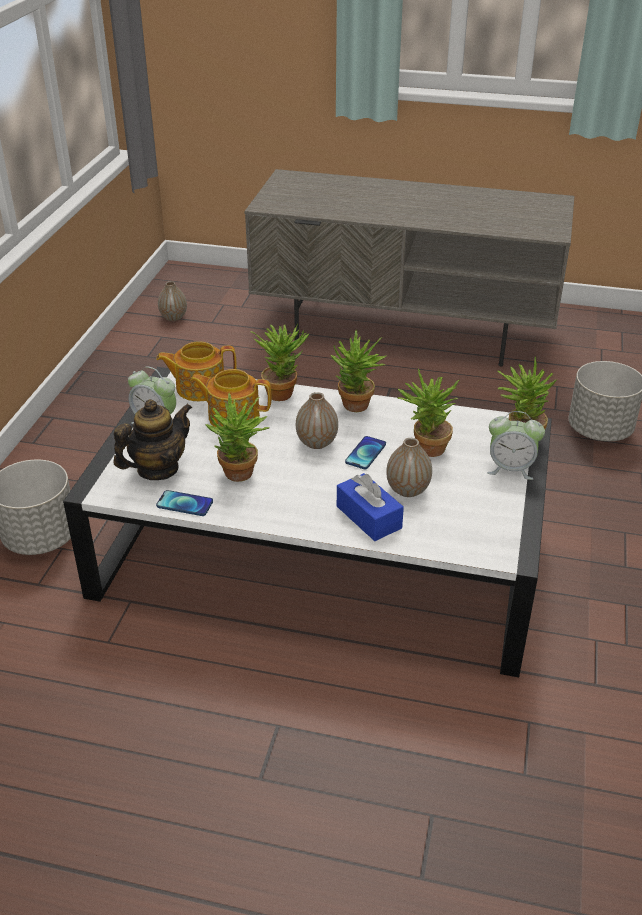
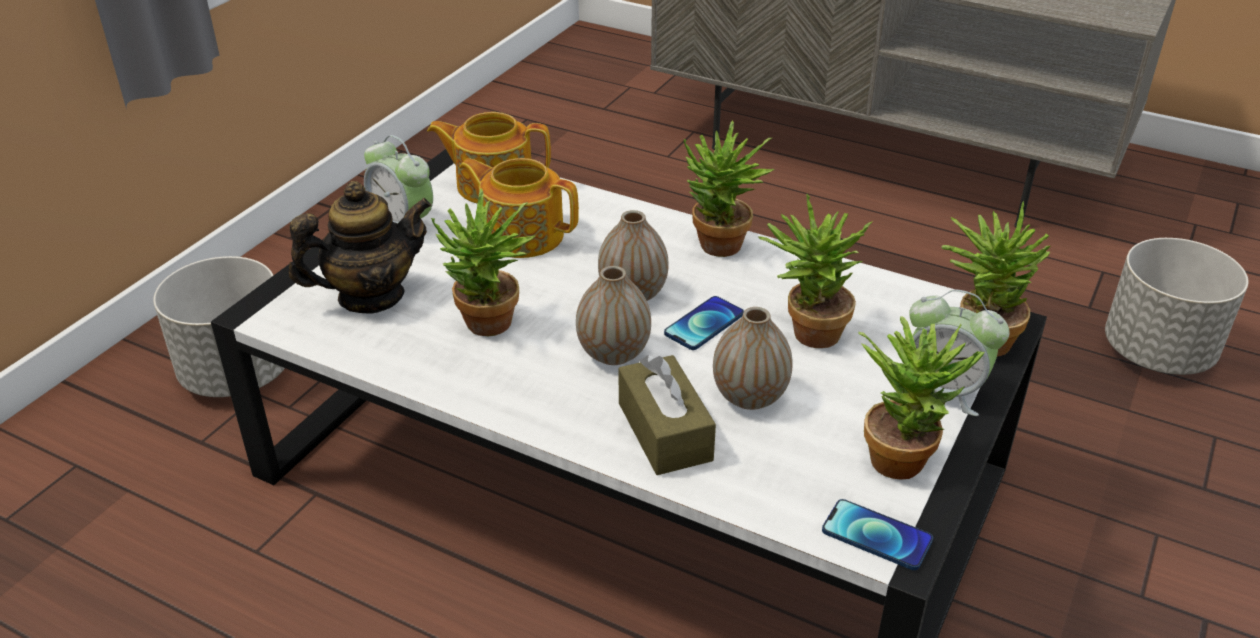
camera: 15 degrees right, 0 degrees up
(173, 317) = (553, 95): vase -> vase (613, 353)
(184, 504) = (383, 357): phone -> phone (876, 536)
(282, 391) = (615, 208): potted plant -> potted plant (903, 455)
(368, 517) = (664, 431): blue tissue box -> brown tissue box

